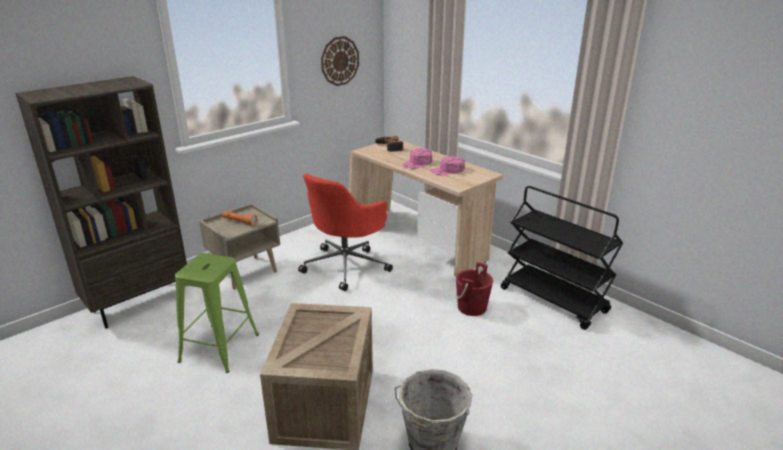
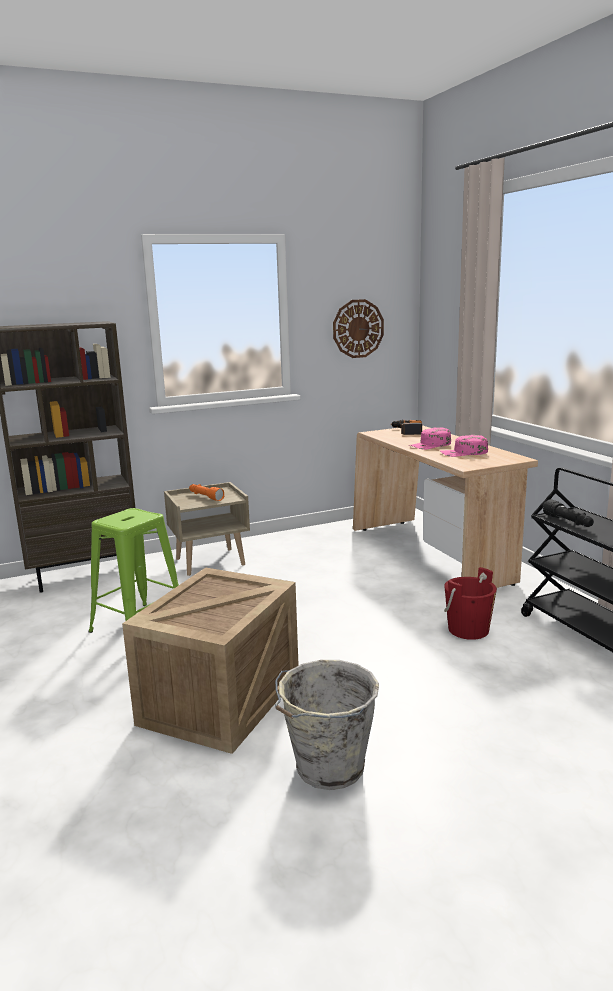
camera: 20 degrees right, 10 degrees down
(346, 265) = (329, 568): red office chair -> none
(538, 226) = (568, 522): none -> black flashlight

